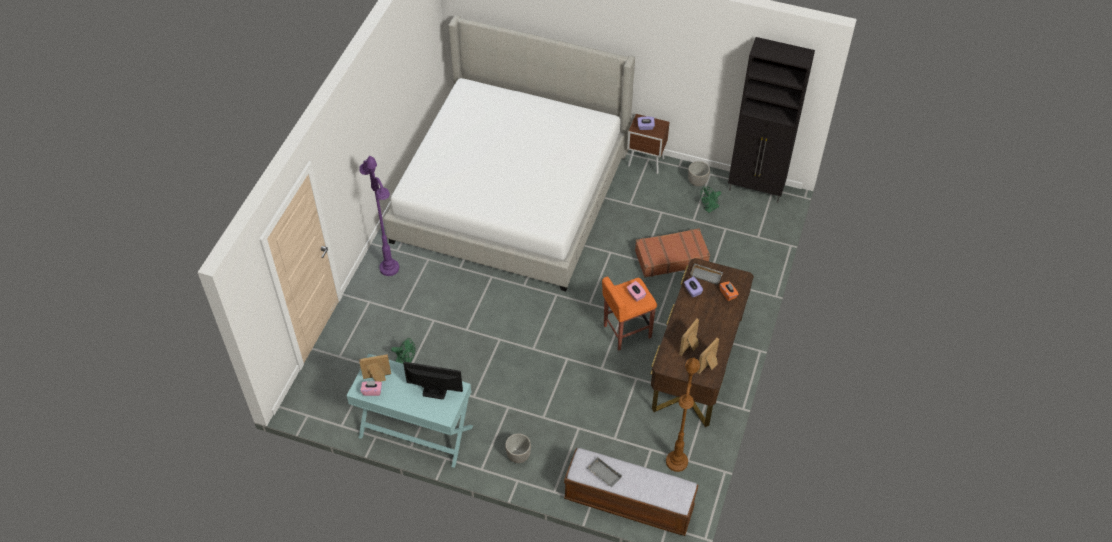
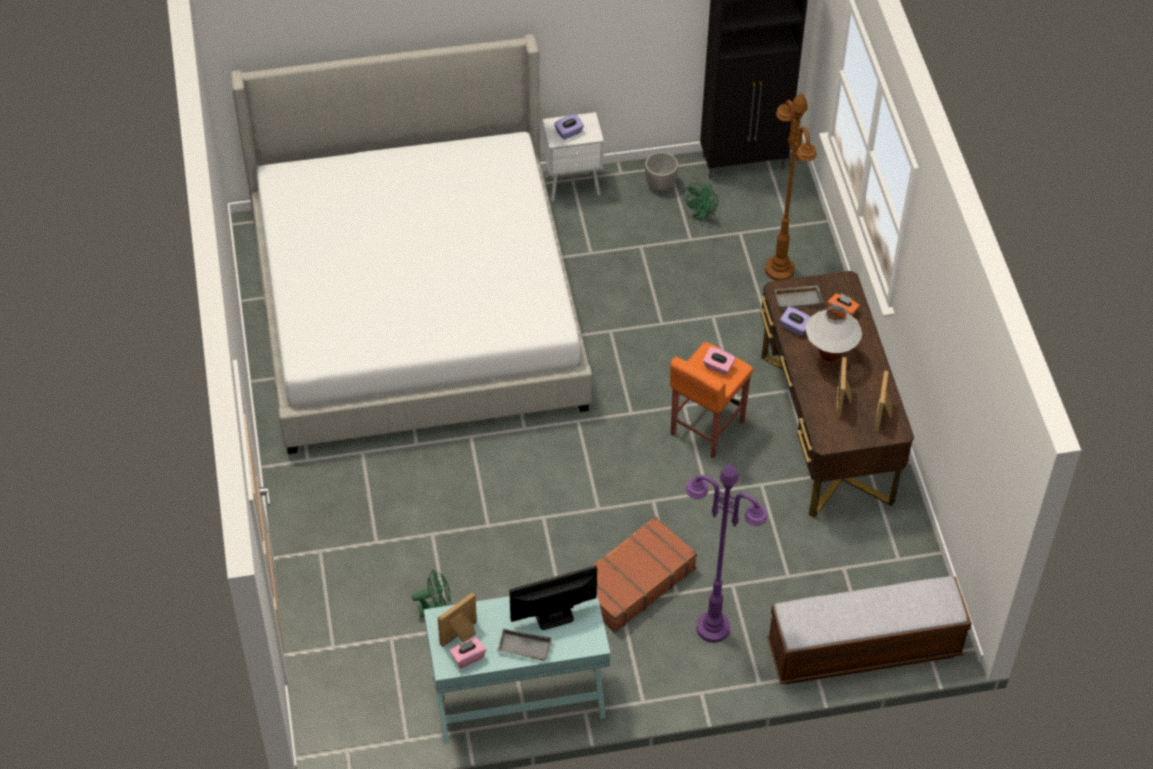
camera: 30 degrees left, 0 degrees up
(389, 268) = (315, 490): purple floor lamp -> purple floor lamp (713, 628)
(518, 456) = (680, 660): planter -> none
(603, 474) = (832, 621): grey tray -> grey tray (523, 648)
(646, 163) = (574, 186): brown nightstand -> white nightstand
(671, 258) = (696, 303): brown suitcase -> brown suitcase (633, 581)
(676, 462) = (887, 568): brown floor lamp -> brown floor lamp (780, 270)
(699, 318) = (829, 359): none -> white table lamp

